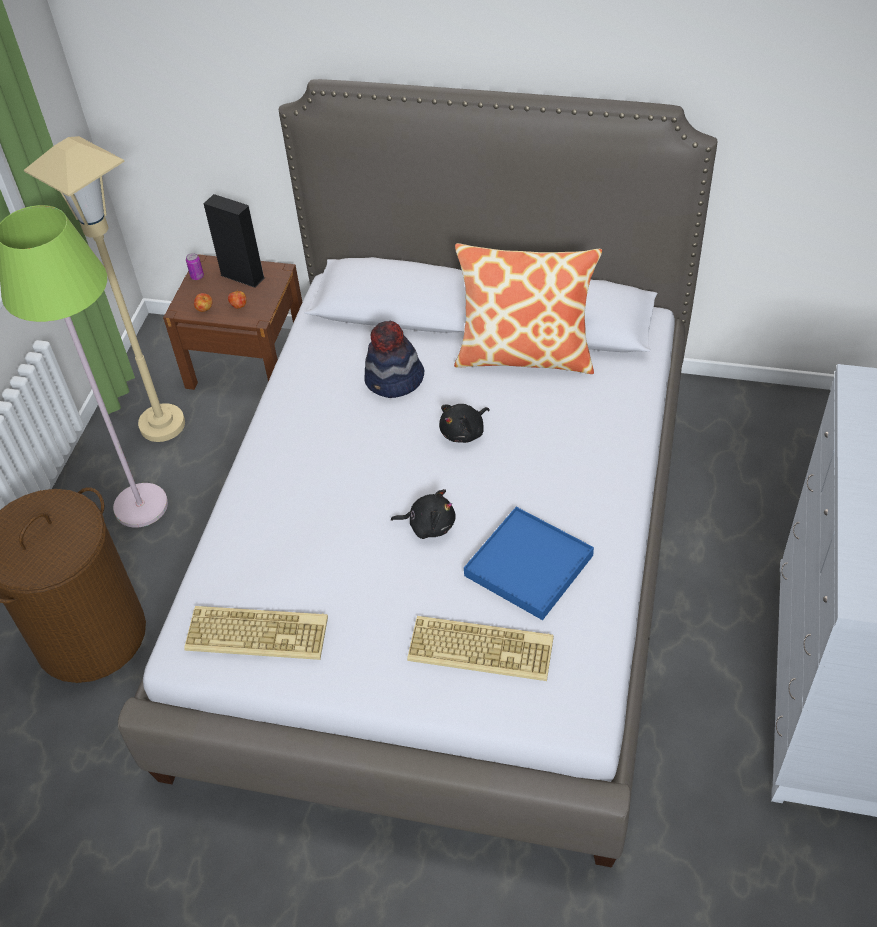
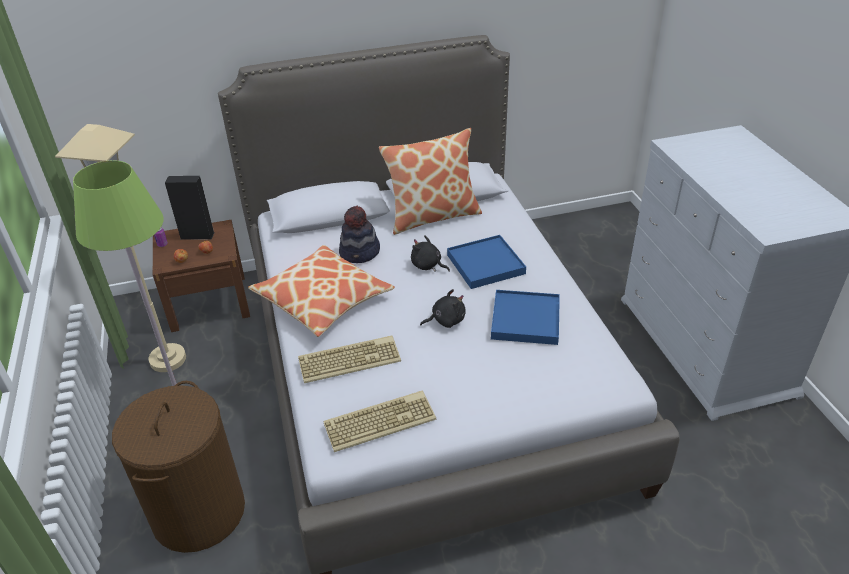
camera: 30 degrees left, 10 degrees down
(305, 435) = (323, 300): none -> pillow
(464, 432) = (427, 265): black plush toy -> black plush toy turned 105 degrees clockwise
(482, 647) = (534, 372): keyboard -> keyboard (350, 359)
(539, 459) = (485, 264): none -> blue tray

